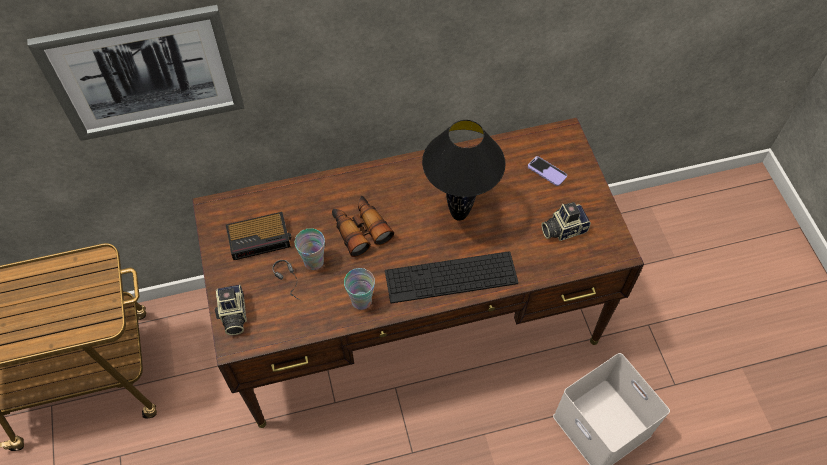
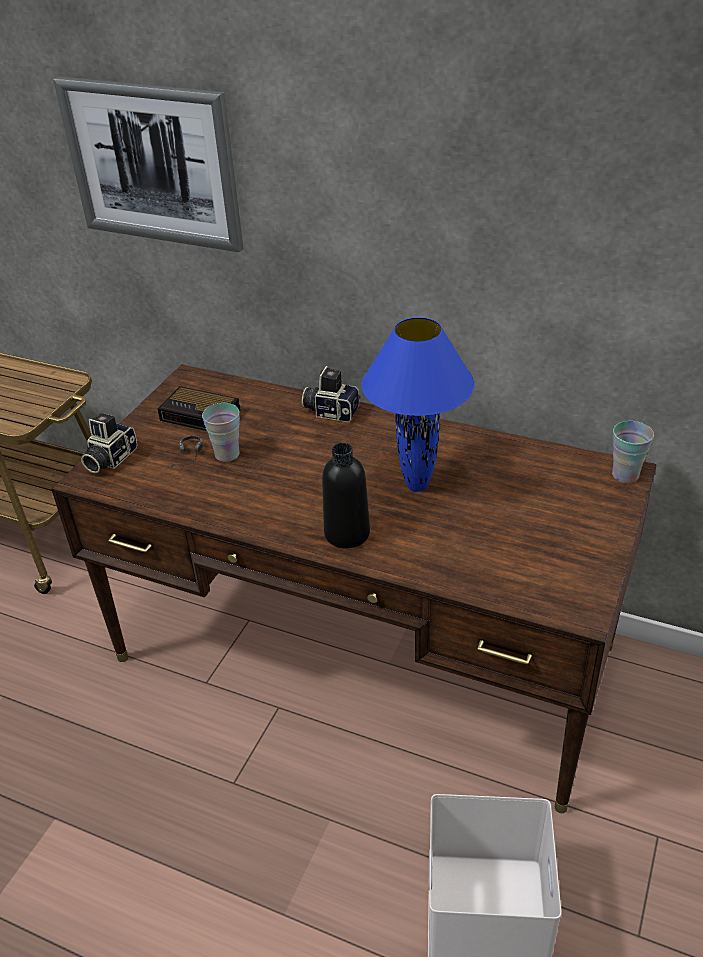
camera: 40 degrees right, 20 degrees down
(360, 229) = (300, 450): binoculars -> none
(361, 300) = (233, 506): cup -> cup (625, 475)
(451, 277) = (347, 533): keyboard -> black bottle
(458, 215) = (416, 485): black table lamp -> blue table lamp
(547, 172) = (564, 495): phone -> none
(563, 229) = (528, 555): camera -> camera (331, 411)

